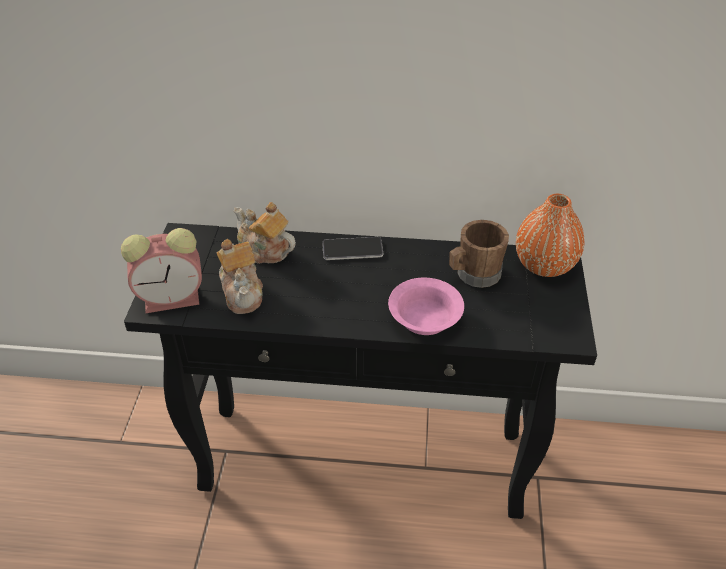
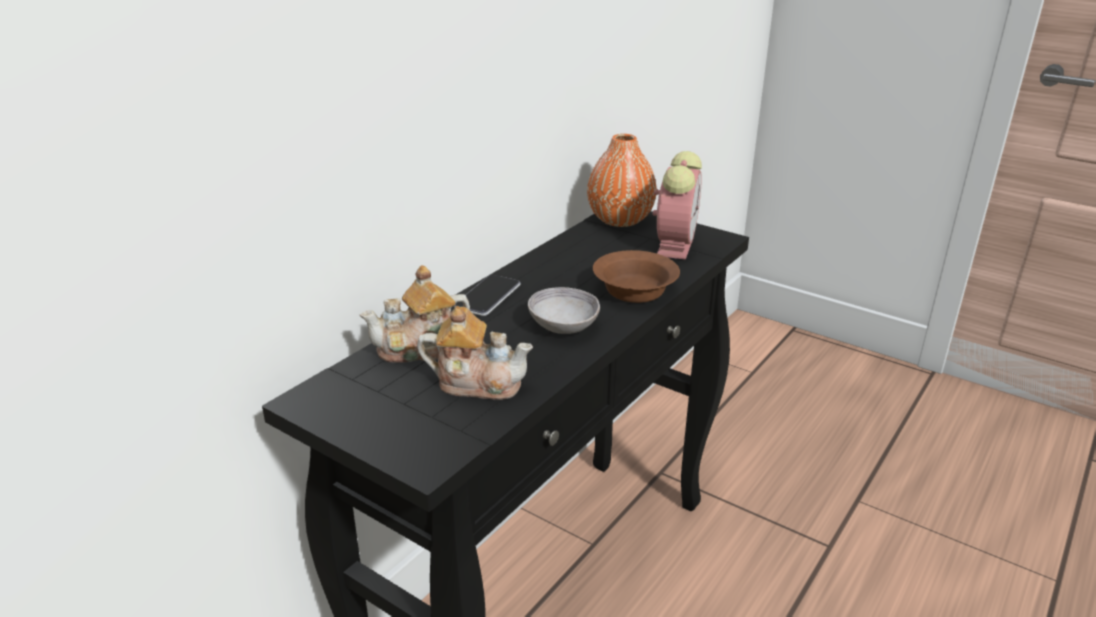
camera: 60 degrees left, 15 degrees down
(174, 298) = (430, 437): alarm clock -> alarm clock (675, 244)
(340, 302) = (563, 327): none -> grey bowl
(426, 318) = (634, 290): pink bowl -> brown bowl
(474, 274) = (598, 251): brown mug -> none

